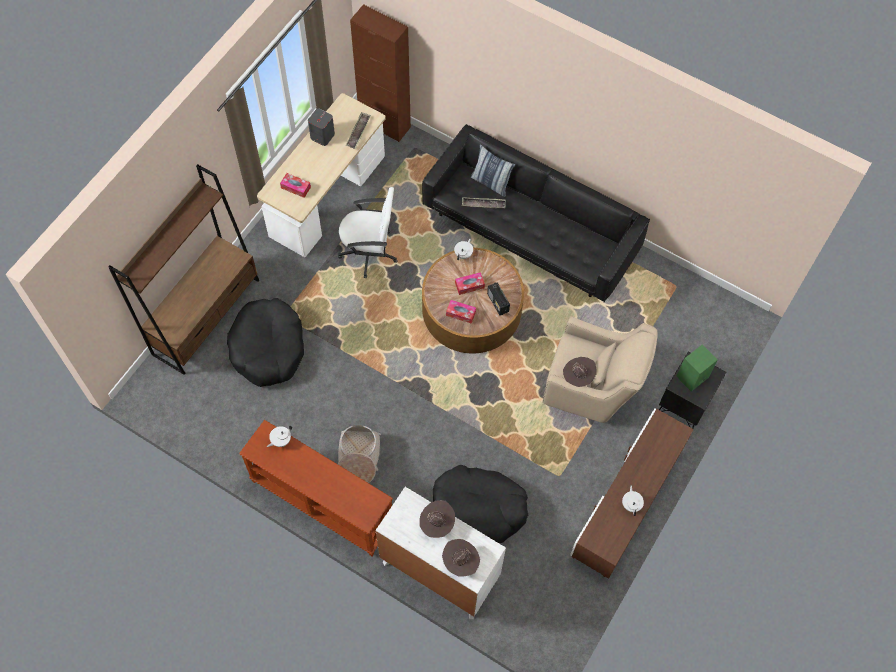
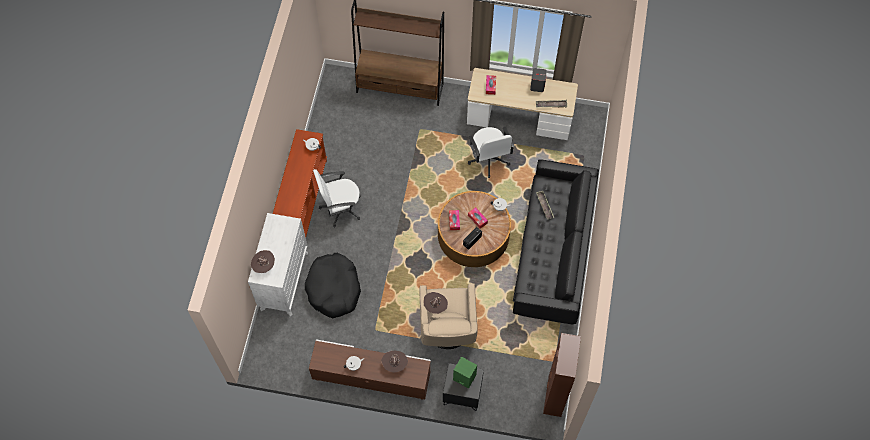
camera: 70 degrees right, 0 degrees up
(268, 348) = (393, 129): black dog bed -> none
(358, 458) = (340, 208): basket -> white office chair
(384, 124) = (593, 130): brown cabinet -> brown cabinet (554, 396)
(437, 524) = (283, 244): brown hat -> brown hat (395, 364)
(491, 182) = (565, 204): pillow -> none

